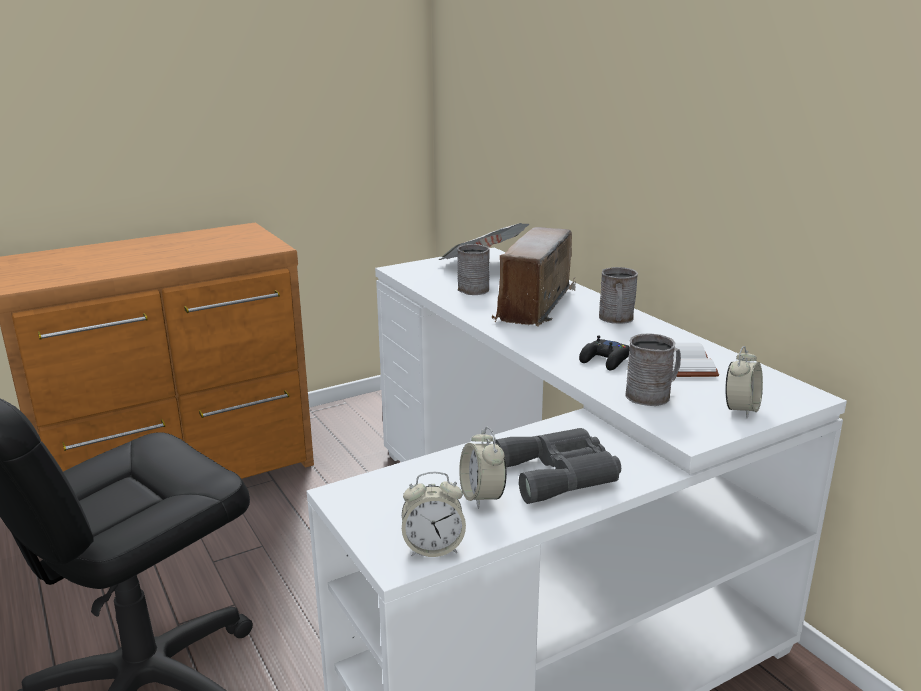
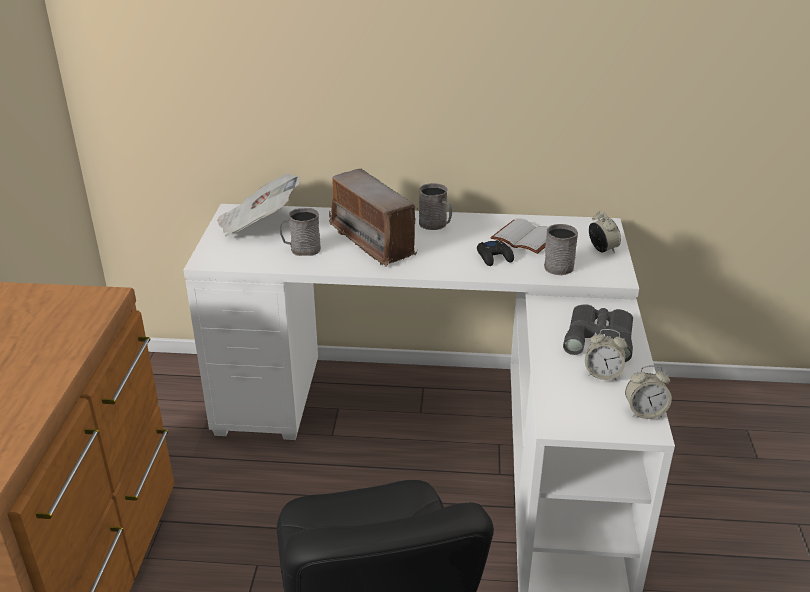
camera: 55 degrees left, 10 degrees up
(433, 548) = (644, 412): alarm clock -> alarm clock turned 60 degrees clockwise

